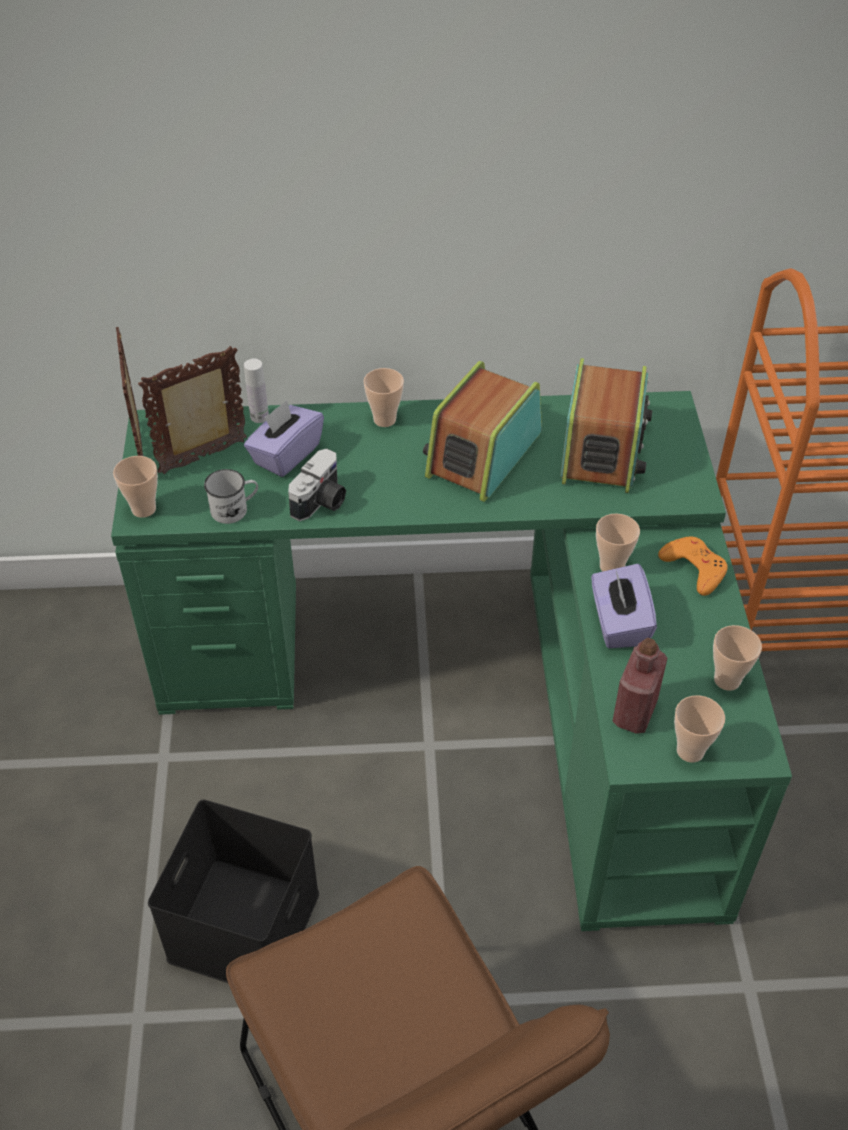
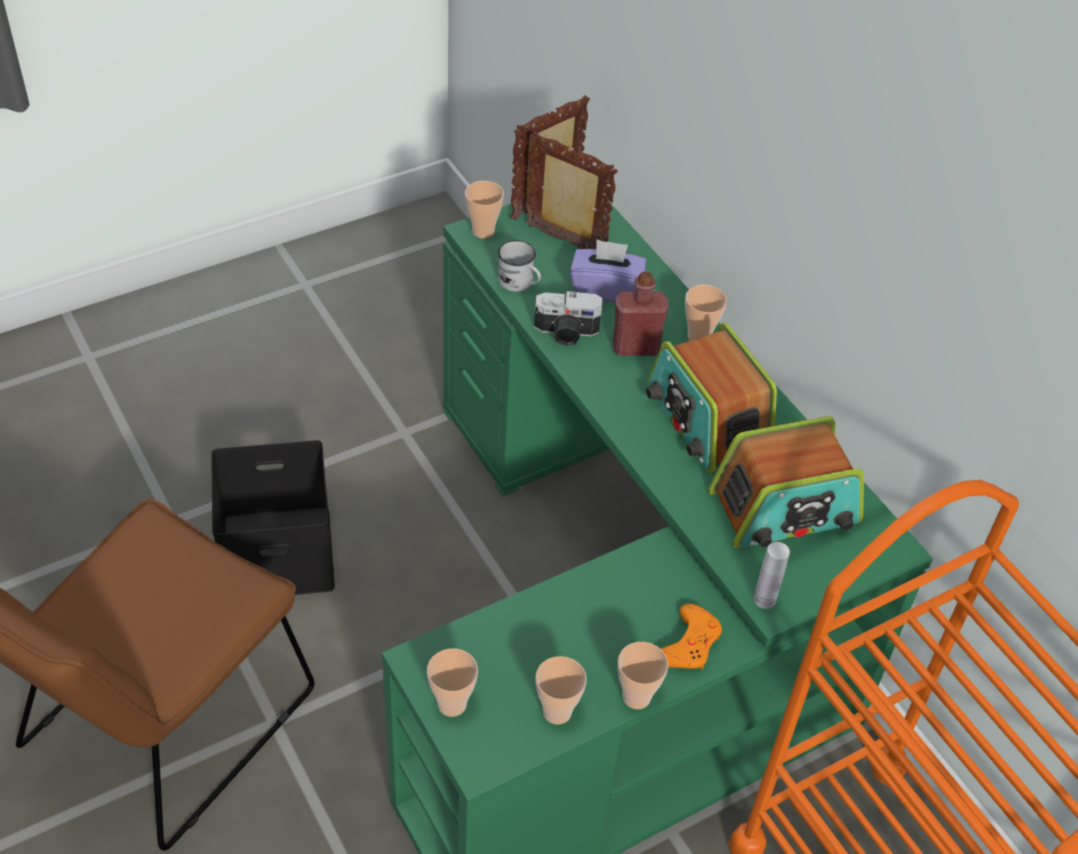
camera: 60 degrees right, 0 degrees up
(259, 416) = (639, 255): white bottle -> white bottle (764, 599)
(482, 454) = (706, 420): radio -> radio turned 120 degrees counterclockwise
(611, 566) = (646, 575): cup -> cup (636, 697)
(618, 623) = (576, 602): purple tissue box -> none
(634, 712) = (474, 647): red bottle -> red bottle (635, 347)

